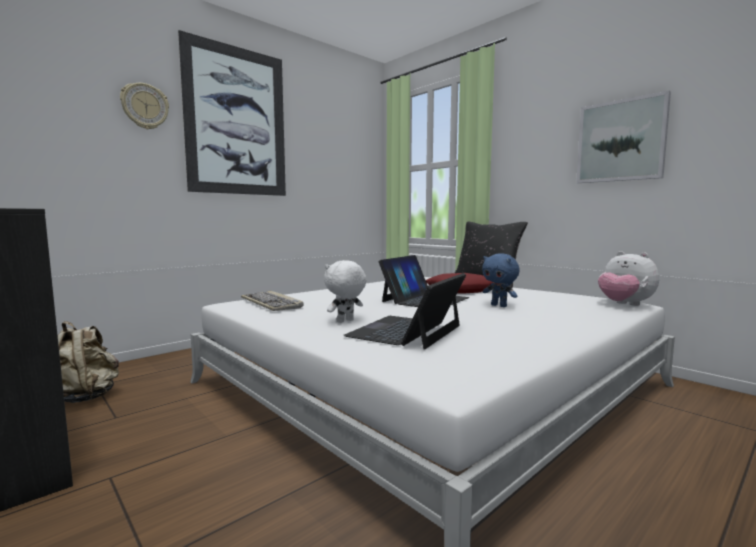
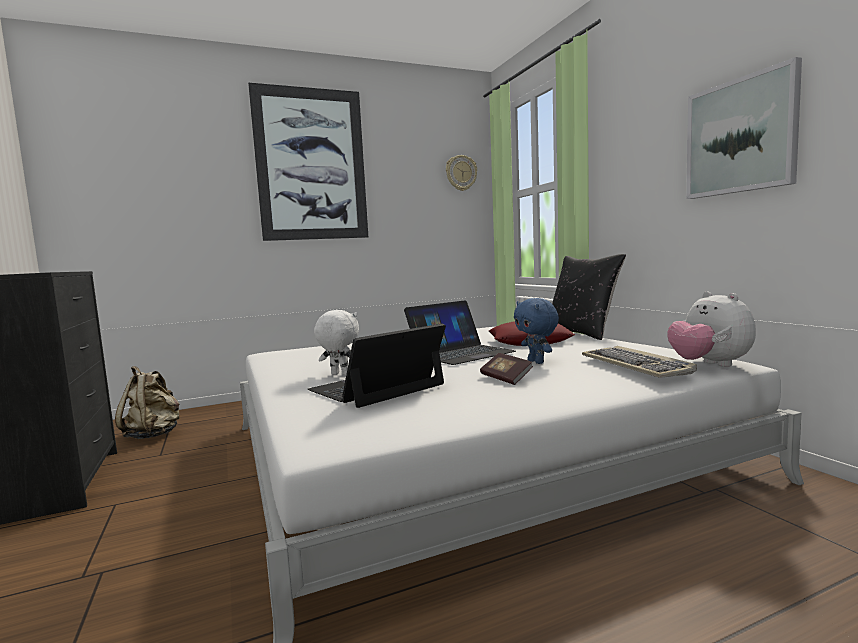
camera: 20 degrees right, 0 degrees up
(145, 106) = (219, 162): wall clock -> wall clock (461, 173)
(272, 304) = (305, 354): keyboard -> keyboard (636, 365)
(345, 321) = (339, 374): white plush toy -> white plush toy turned 45 degrees clockwise
(499, 319) = (506, 378): none -> book

